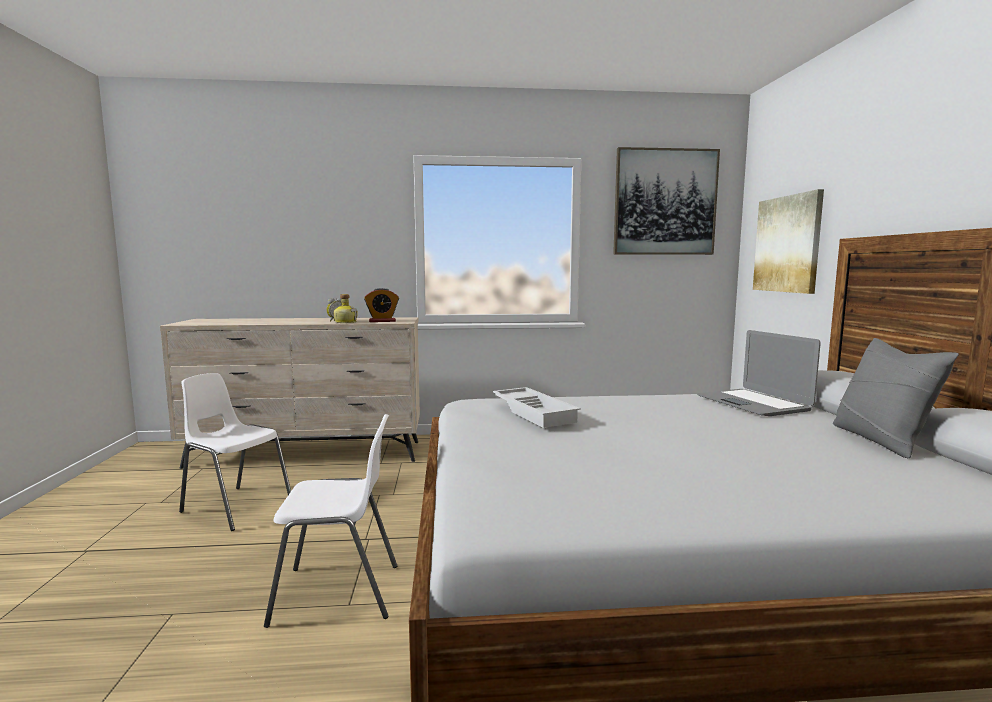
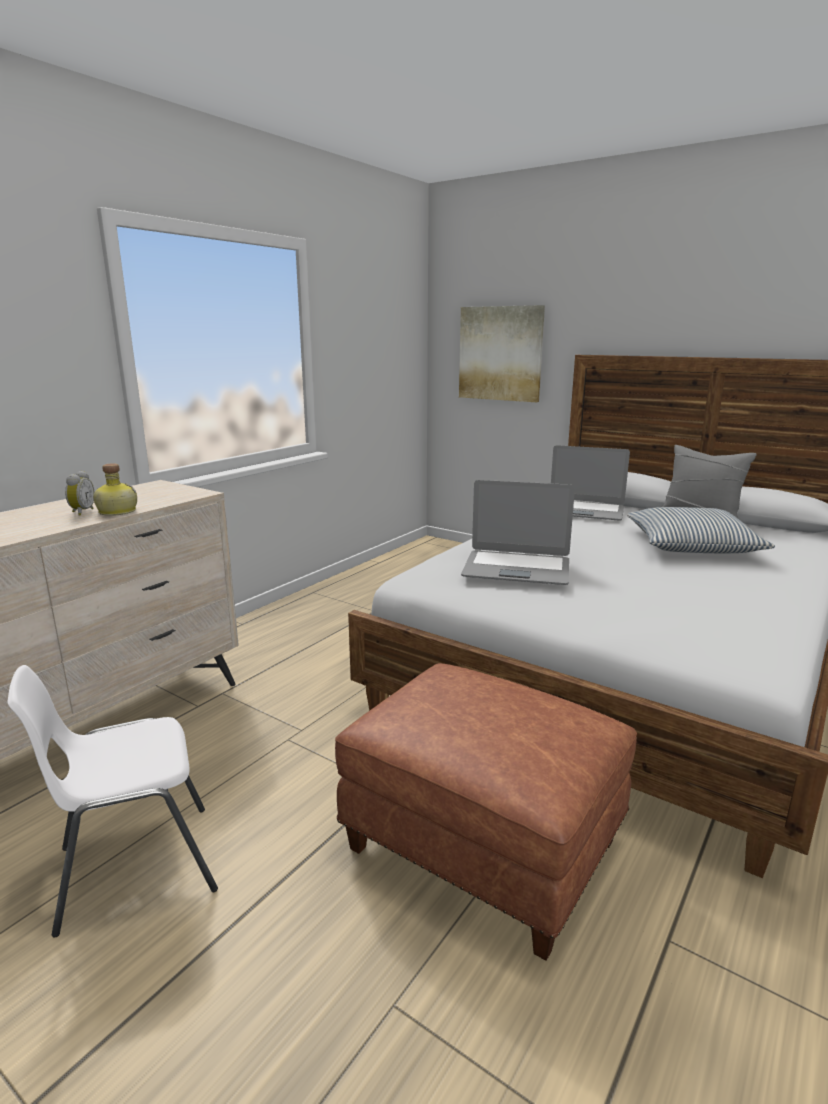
camera: 50 degrees left, 10 degrees up
(338, 594) = (485, 845): white chair -> brown ottoman
(382, 321) = (160, 498): alarm clock -> none
(535, 412) = (516, 569): white tray -> laptop
(665, 202) = (377, 301): picture -> none
(775, 449) = (691, 546): none -> pillow

